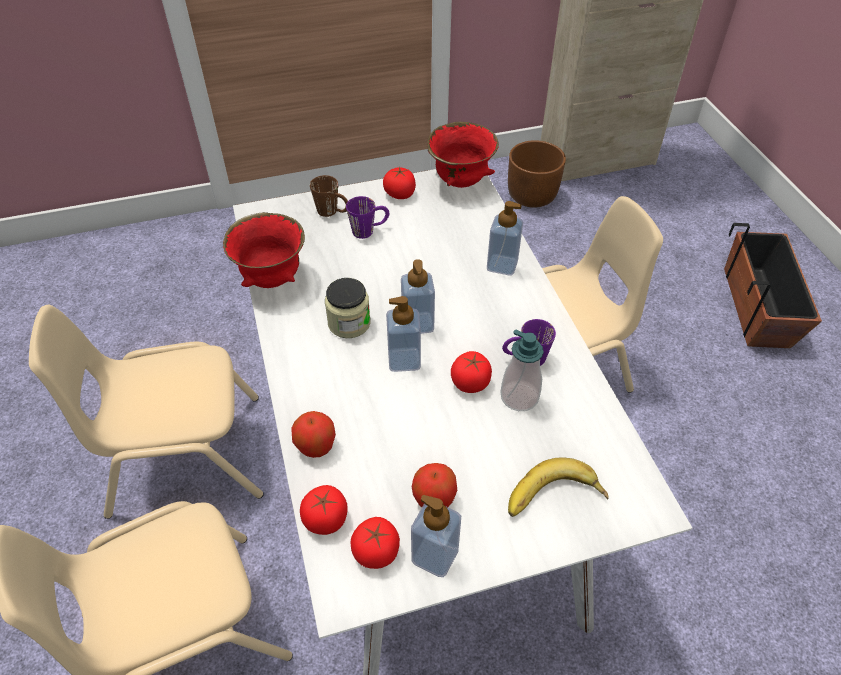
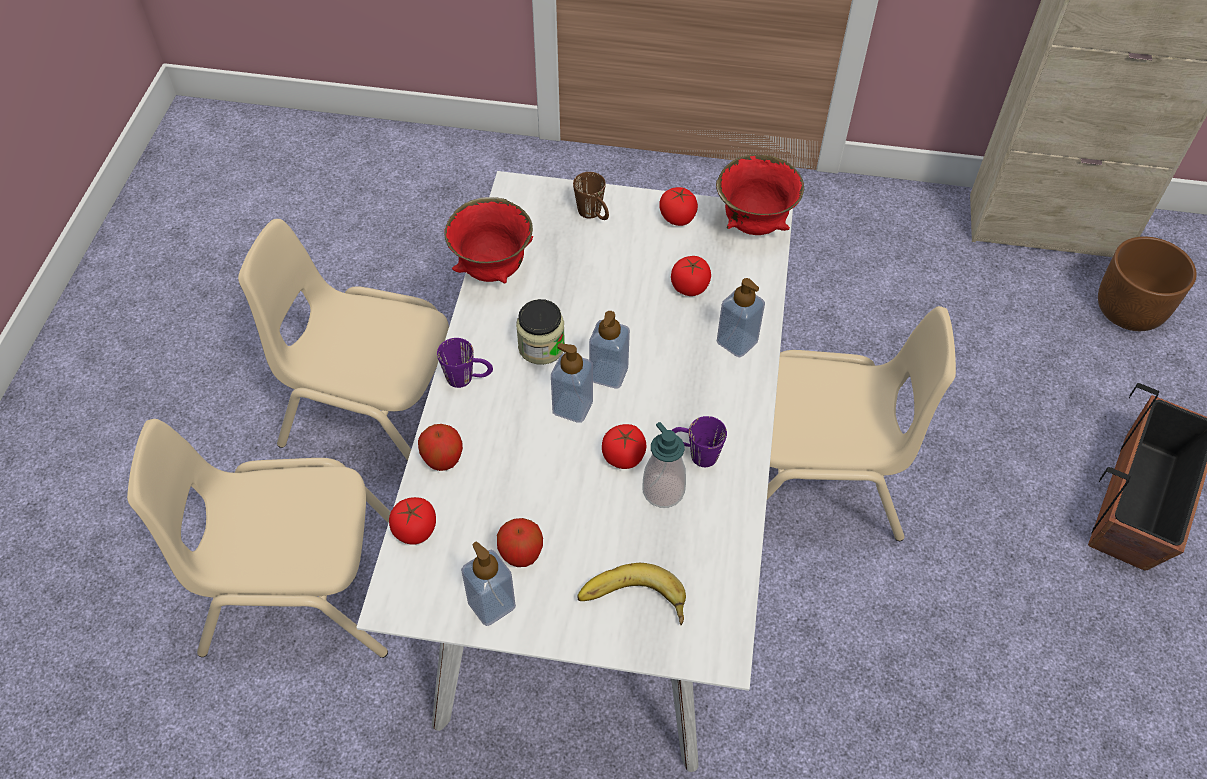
camera: 25 degrees right, 5 degrees up
(369, 230) = (620, 249): purple mug -> purple mug (468, 378)
(376, 552) = (442, 578): tomato -> tomato (690, 287)
(532, 196) = (927, 248): brown planter -> brown planter (1129, 310)

